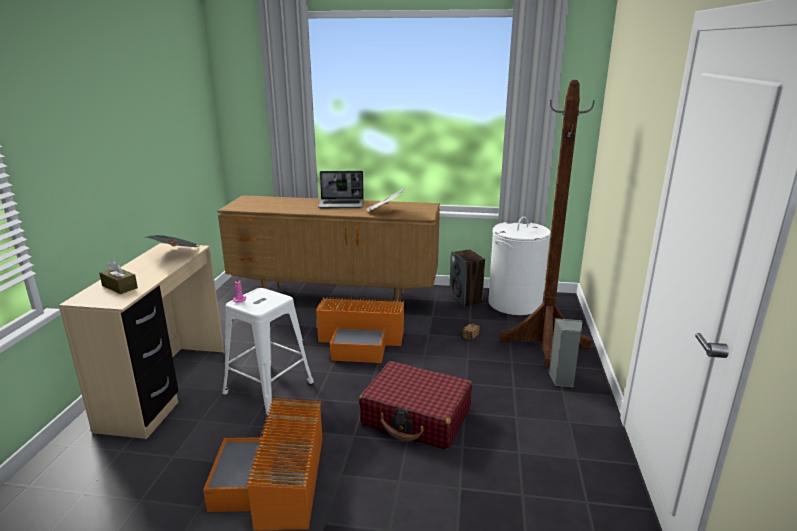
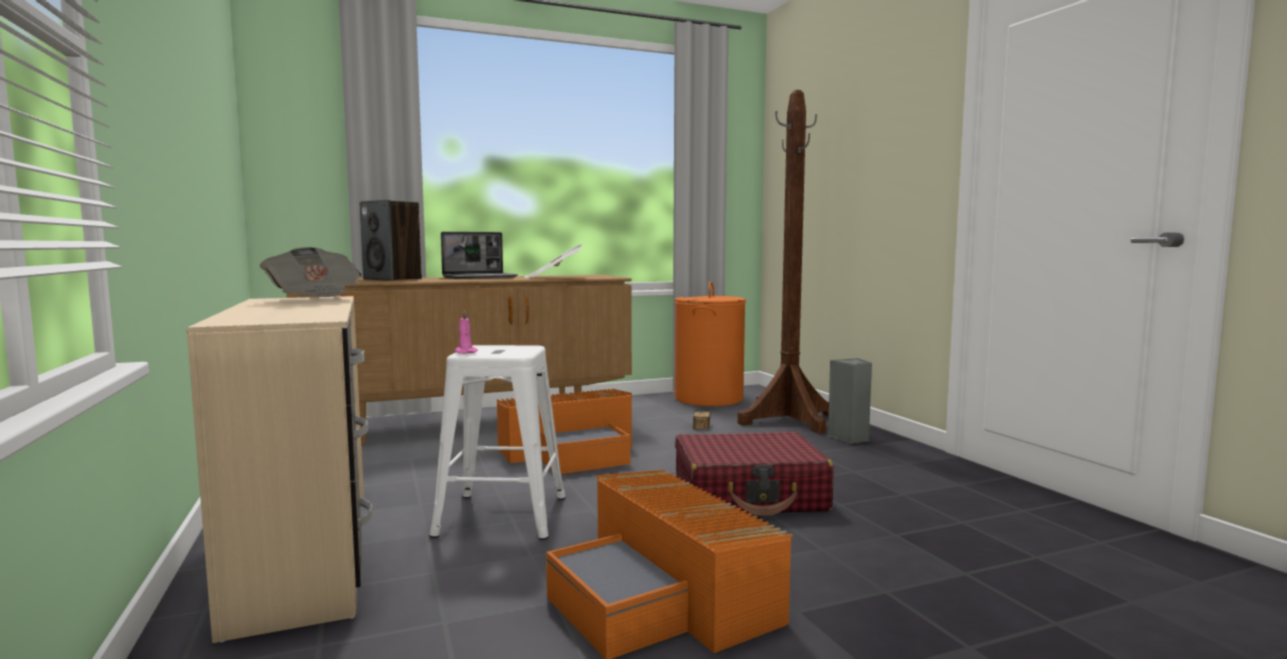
camera: 30 degrees left, 15 degrees down
(119, 287) = (281, 314): brown tissue box -> none
(466, 299) = (649, 403): speaker -> speaker (393, 279)
(515, 303) = (709, 398): white laundry basket -> orange laundry basket

